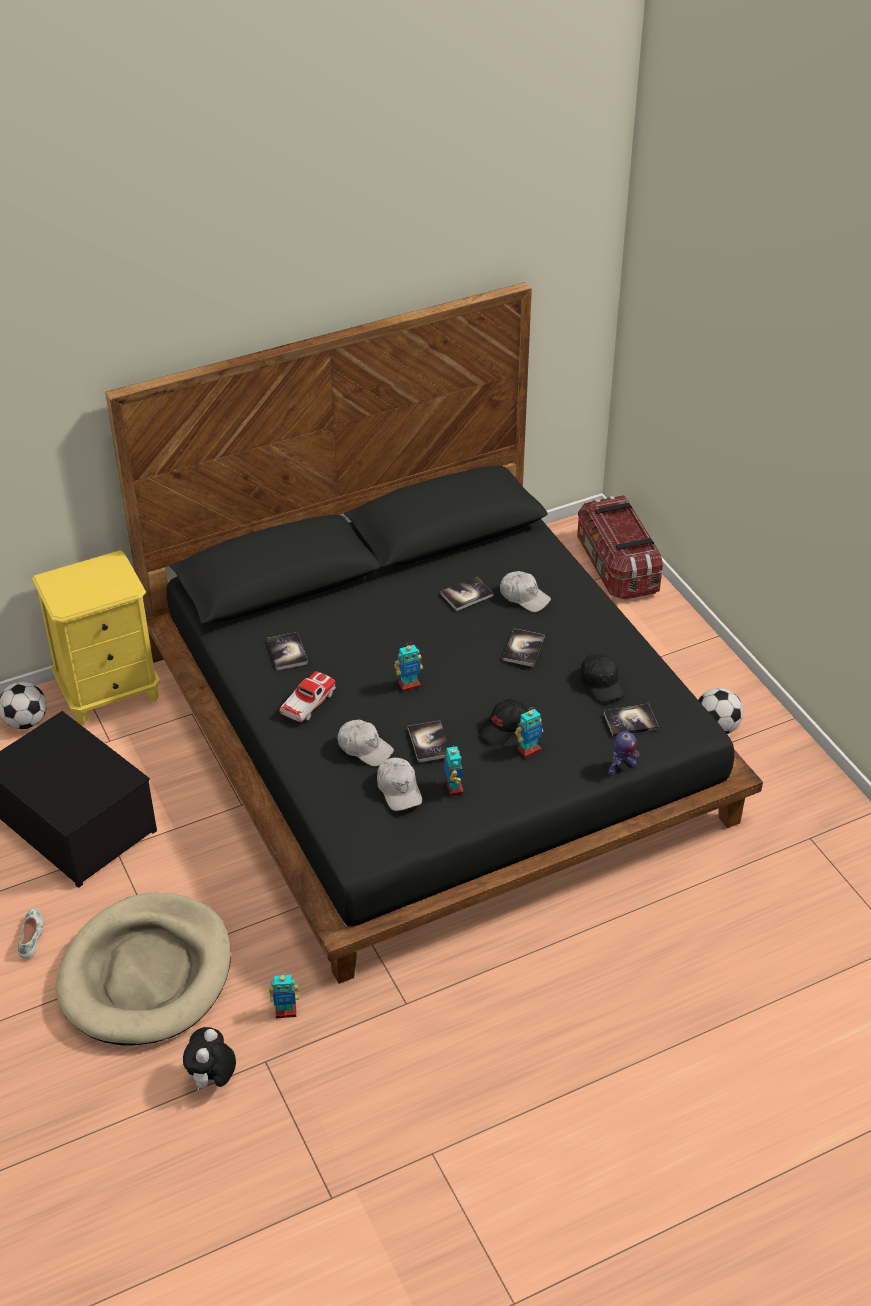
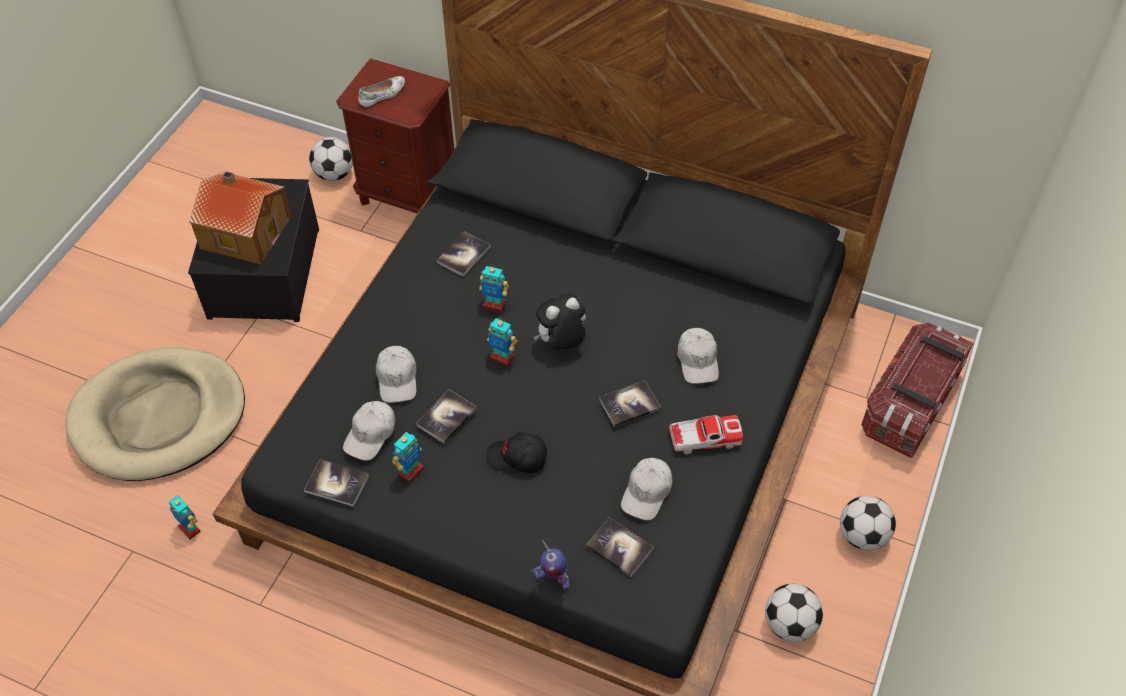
camera: 50 degrees right, 10 degrees up
(31, 936) = (141, 328): white shoe -> white shoe (383, 95)
(68, 777) = (245, 231): none -> toy house
(109, 692) = (407, 195): yellow nightstand -> brown nightstand
(212, 1080) = (91, 530): plush toy -> plush toy (561, 343)
(308, 703) = (417, 307): toy car -> toy car (704, 438)
(466, 595) = (656, 319): book -> book (337, 484)
(529, 750) = (508, 494): toy robot -> toy robot (494, 304)
(602, 683) = (647, 492): black cap -> white cap
(688, 653) = (862, 536): none -> football

